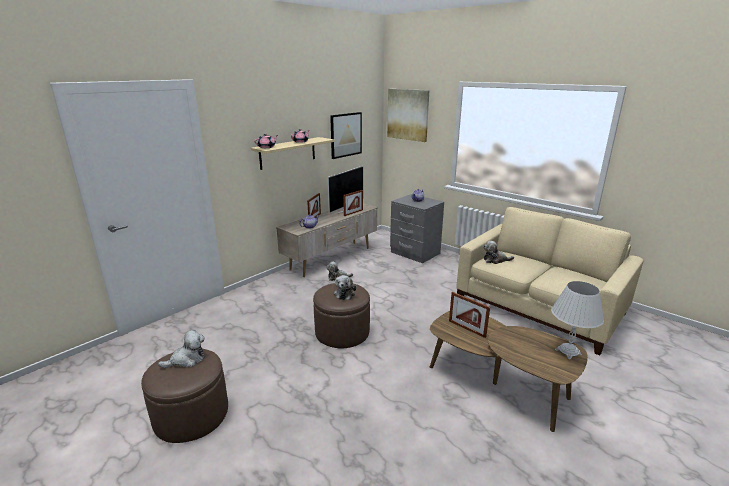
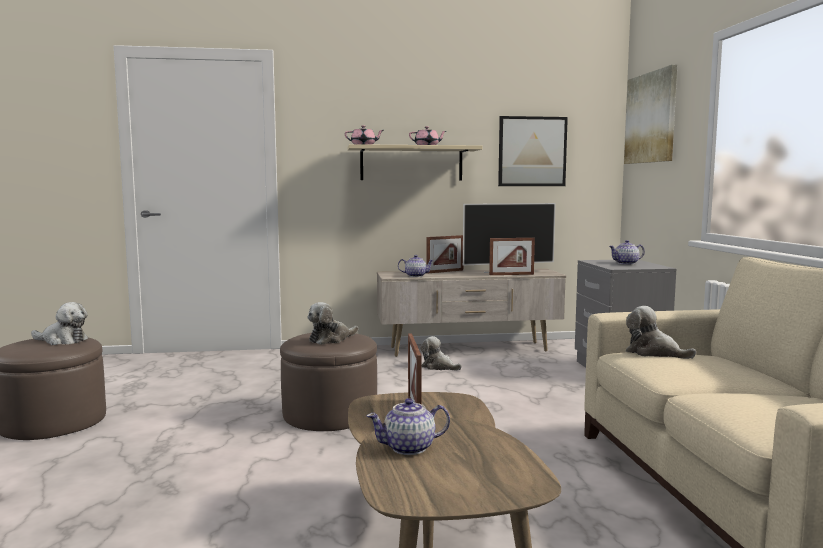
camera: 40 degrees right, 15 degrees down
(518, 351) = (409, 448): none -> teapot
(568, 352) = (506, 483): white table lamp -> none

